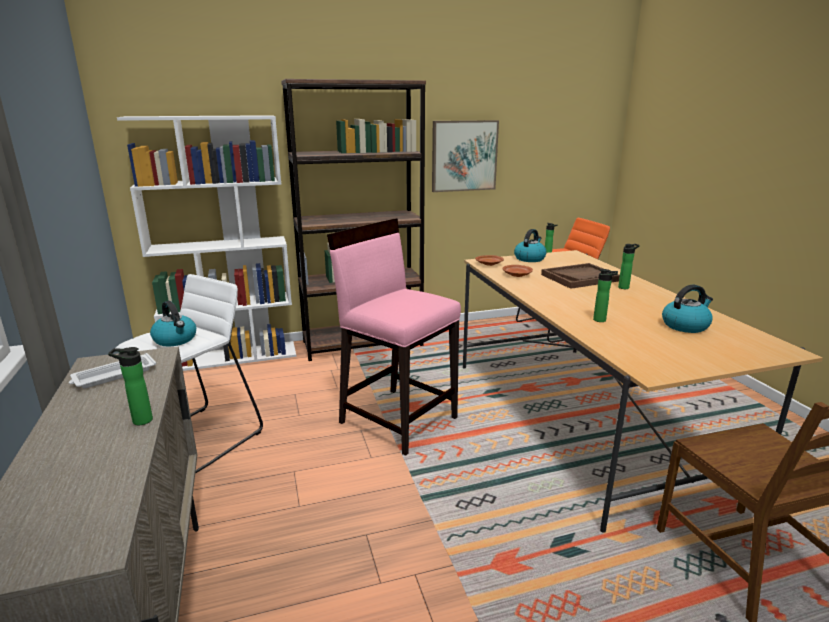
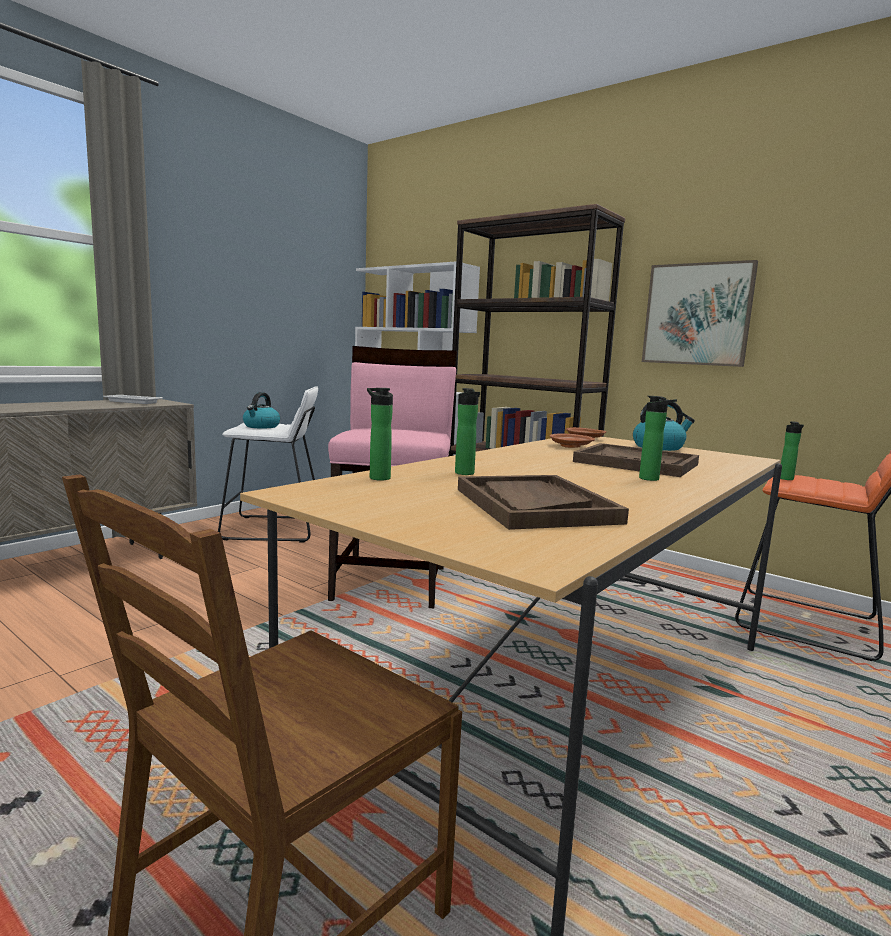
camera: 55 degrees right, 10 degrees down
(139, 420) = (64, 408): bottle -> bottle (378, 477)
(685, 325) = (534, 505): kettle -> brown tray

